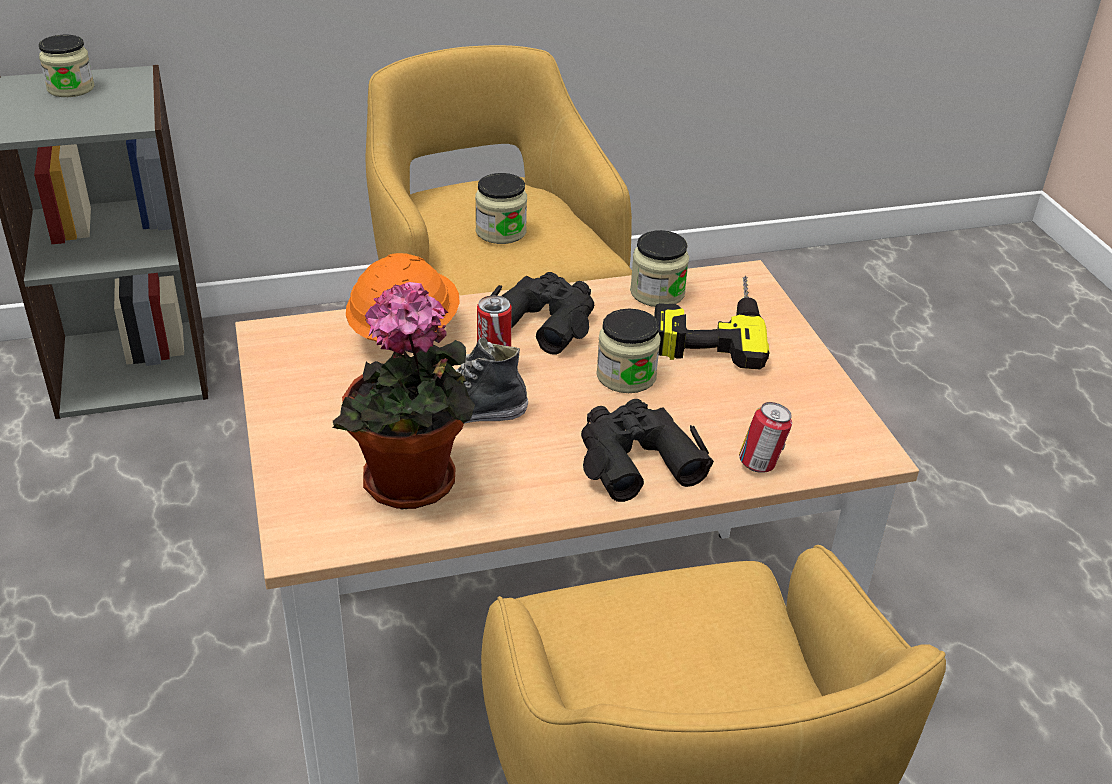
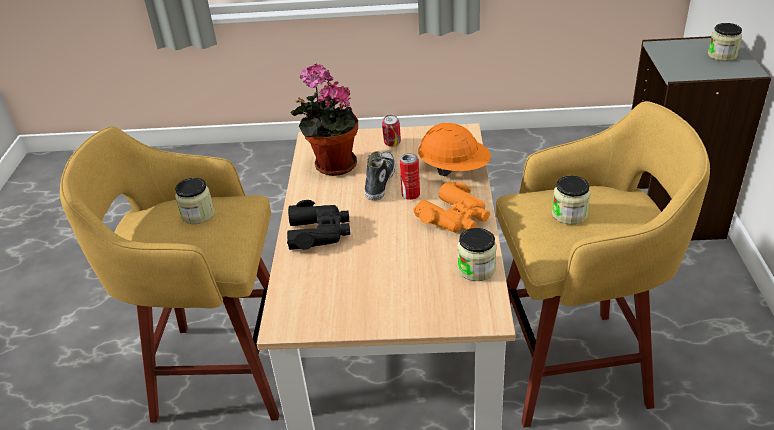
camera: 110 degrees right, 0 degrees up
(543, 321) = (455, 217): black binoculars -> orange binoculars
(626, 376) = (390, 240): jar -> jar (198, 214)
(708, 327) = (430, 284): power drill -> none
(760, 465) = (292, 276): can -> can (392, 144)

